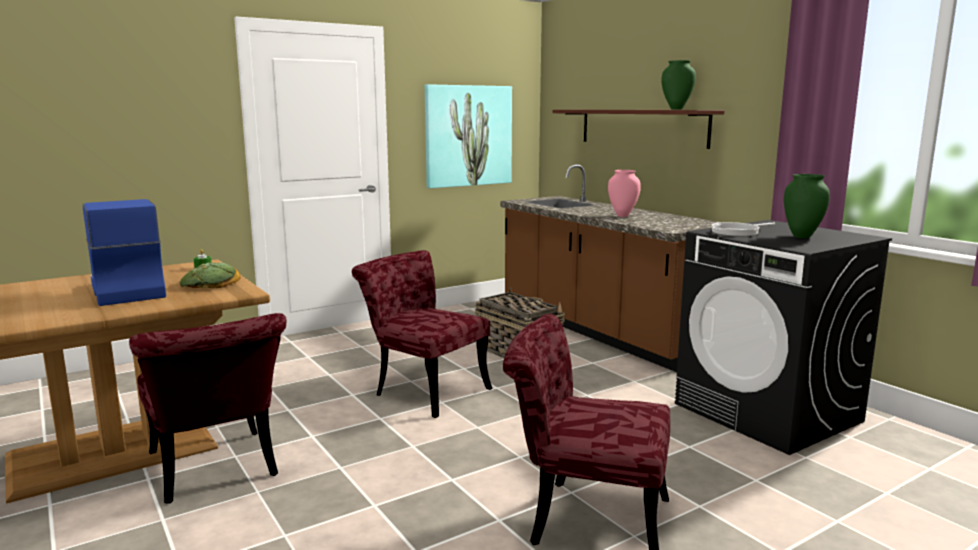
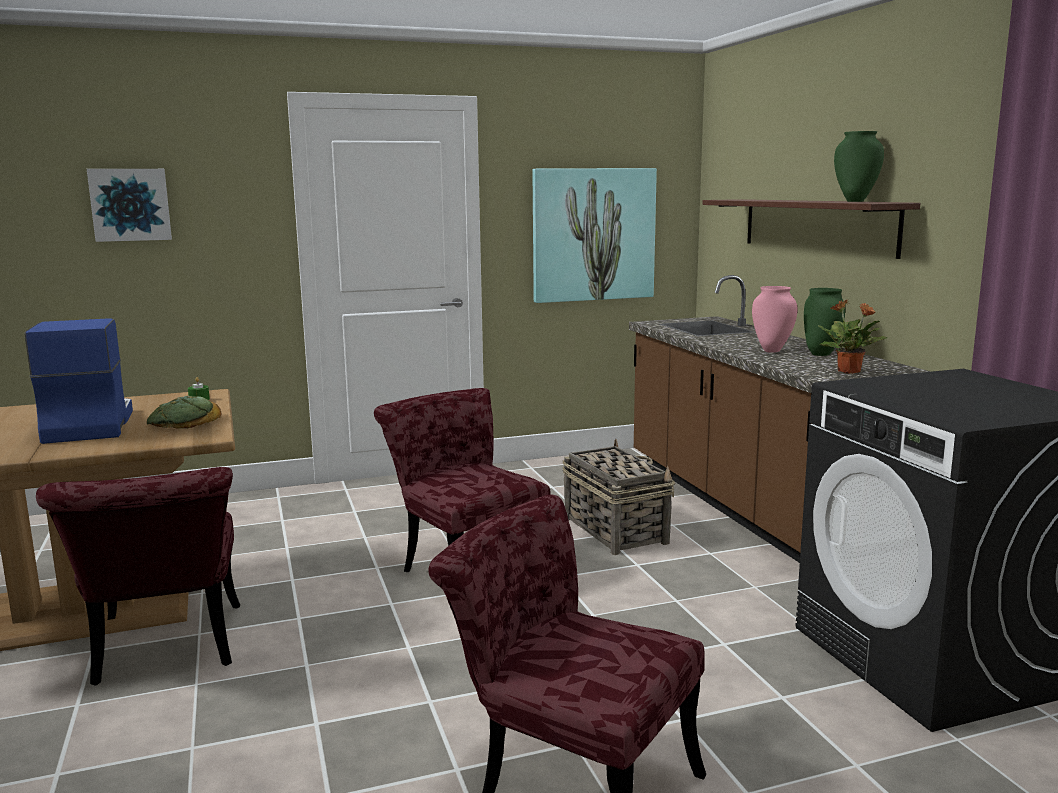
camera: 15 degrees right, 0 degrees up
(101, 107) = (130, 204): none -> picture
(687, 226) = (849, 371): none -> potted plant
(737, 232) = (888, 388): frying pan -> none
(801, 237) = (982, 401): green vase -> green vase (820, 354)

